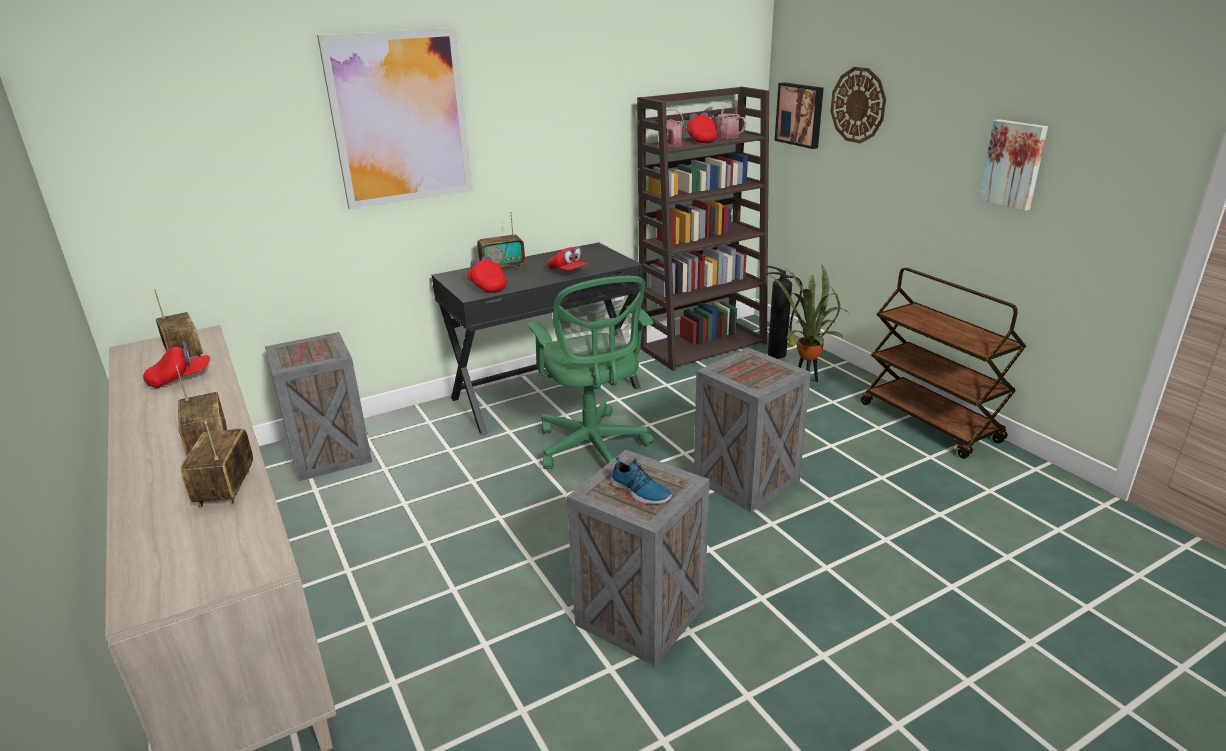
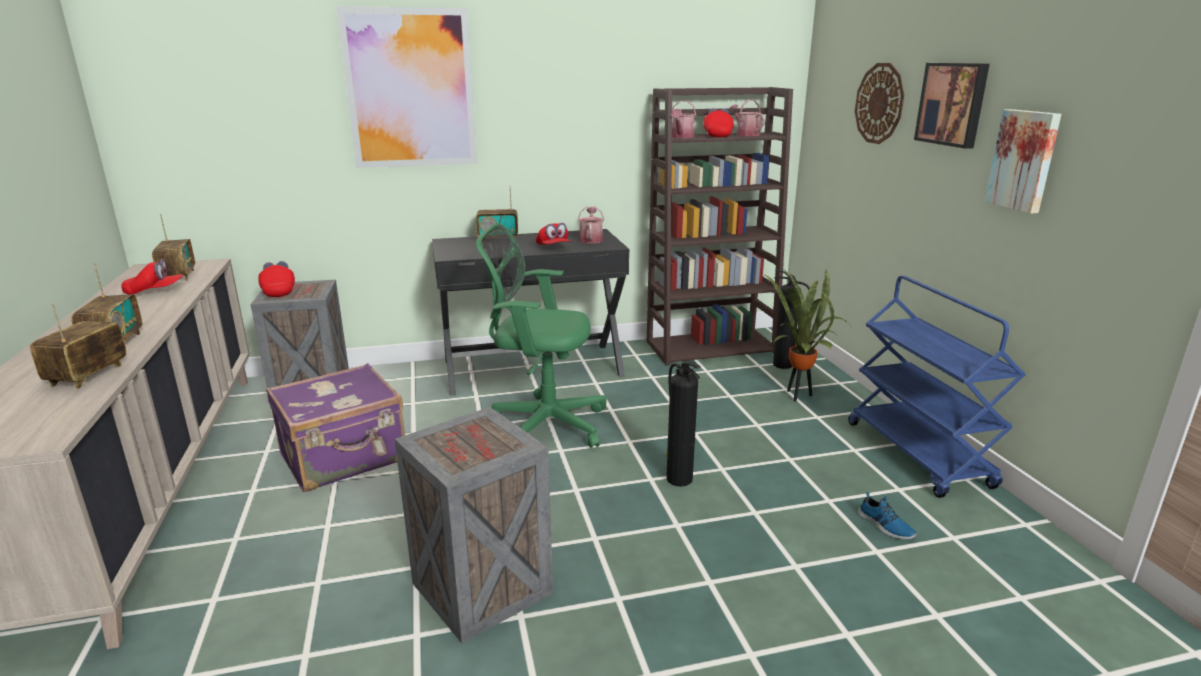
camera: 15 degrees right, 5 degrees down
(420, 519) = (345, 458): none -> purple suitcase
(487, 286) = (469, 251): red cap -> red cap (278, 291)
(593, 448) = (543, 423): green office chair -> green office chair turned 105 degrees clockwise
(596, 257) = (591, 239): none -> watering can
(639, 492) = (467, 447): shoe -> shoe (885, 526)
(748, 480) = (678, 478): crate -> fire extinguisher
(800, 114) = (830, 117): picture -> picture (953, 104)
(930, 423) = (918, 455): brown cart -> blue cart

